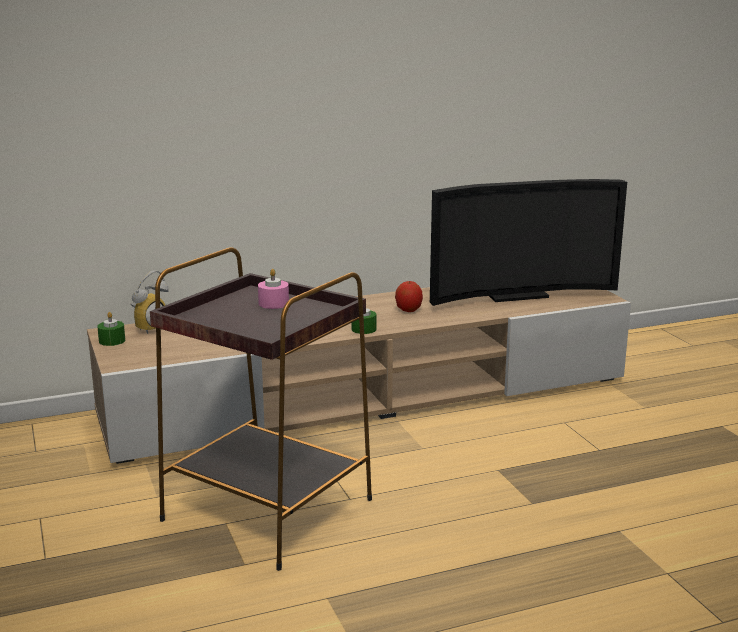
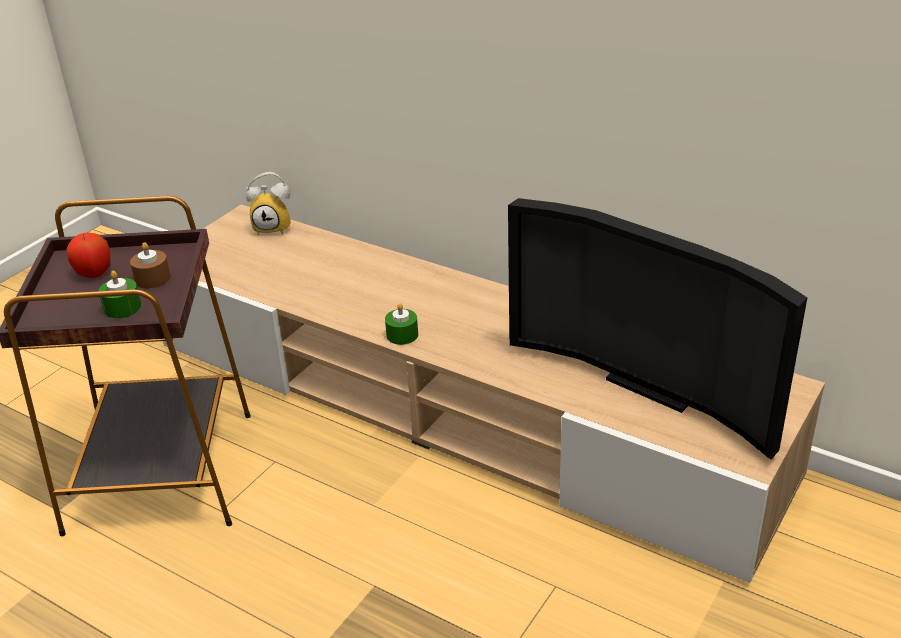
camera: 55 degrees right, 15 degrees up
(112, 341) = (224, 228): green candle -> green candle (122, 308)
(273, 303) = (152, 278): pink candle -> brown candle
(408, 310) = (497, 334): apple -> apple (94, 273)

